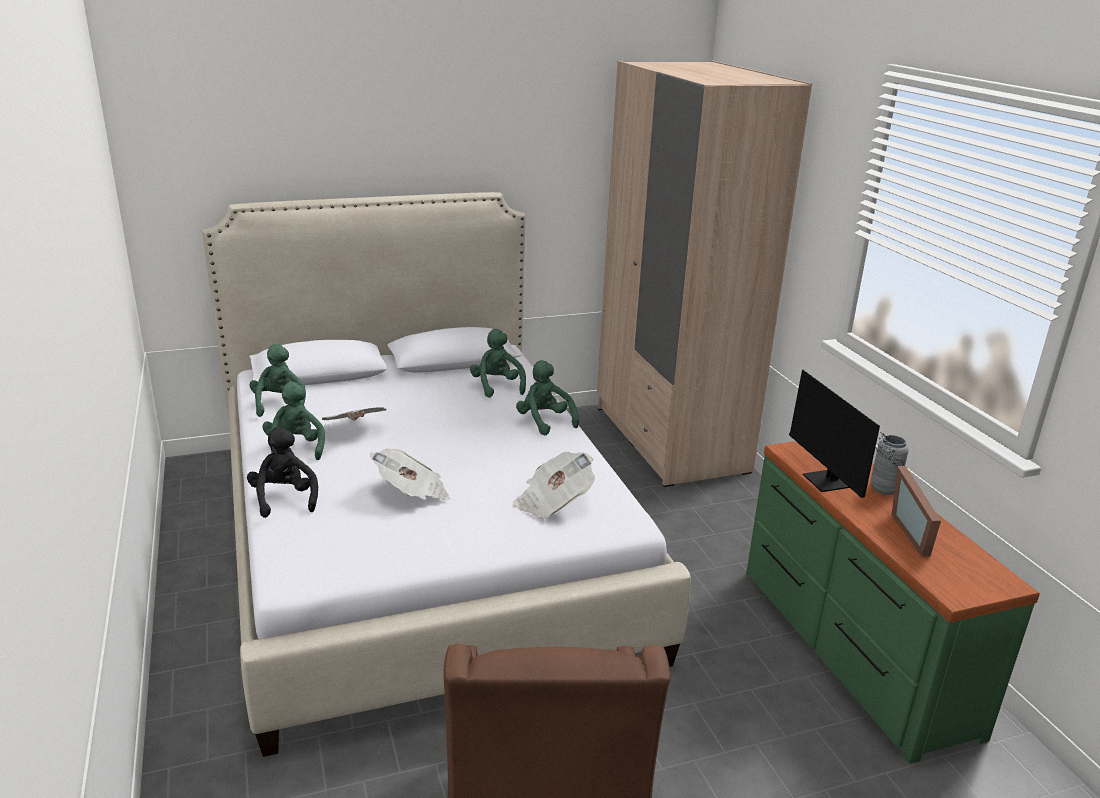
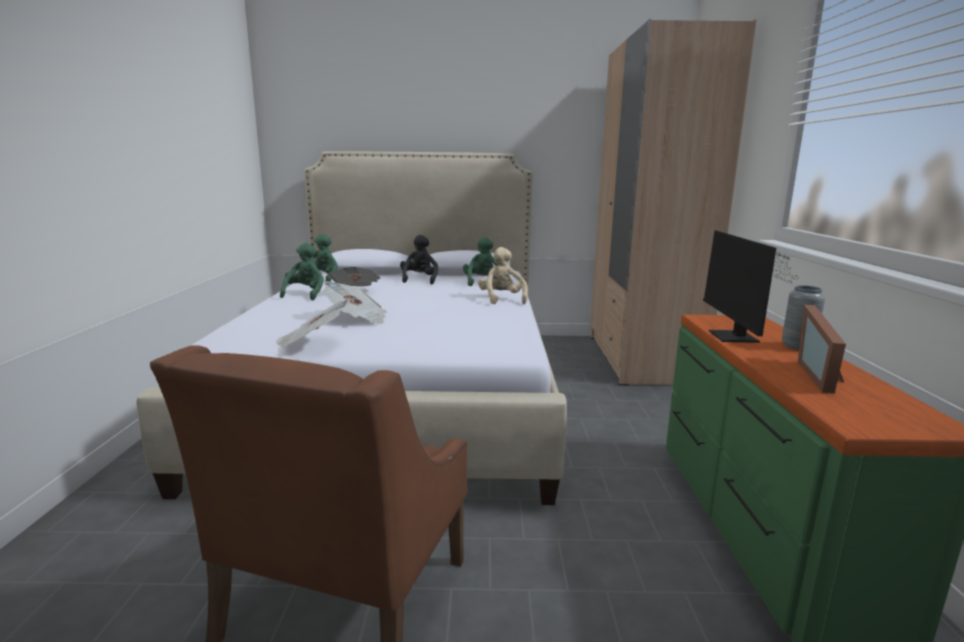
camera: 20 degrees right, 10 degrees down
(284, 499) = (264, 312): black plush toy -> black plush toy (419, 280)
(544, 421) = (501, 299): green plush toy -> beige plush toy
(553, 502) = (462, 334): newspaper -> newspaper (312, 343)

